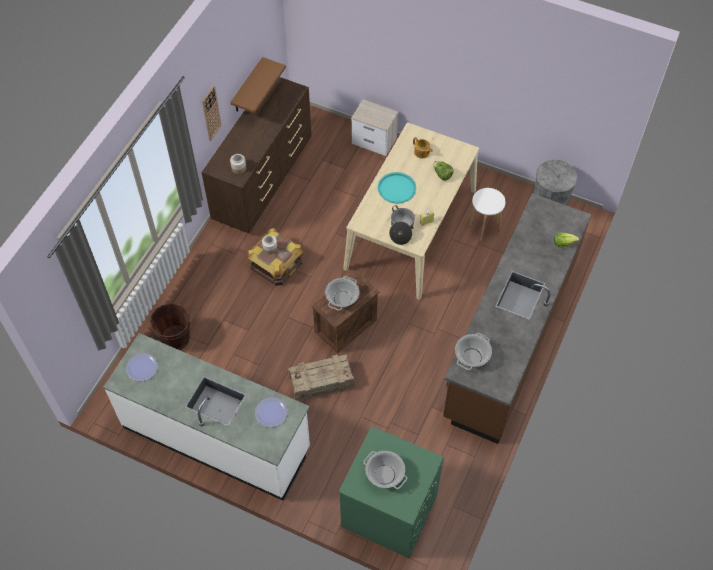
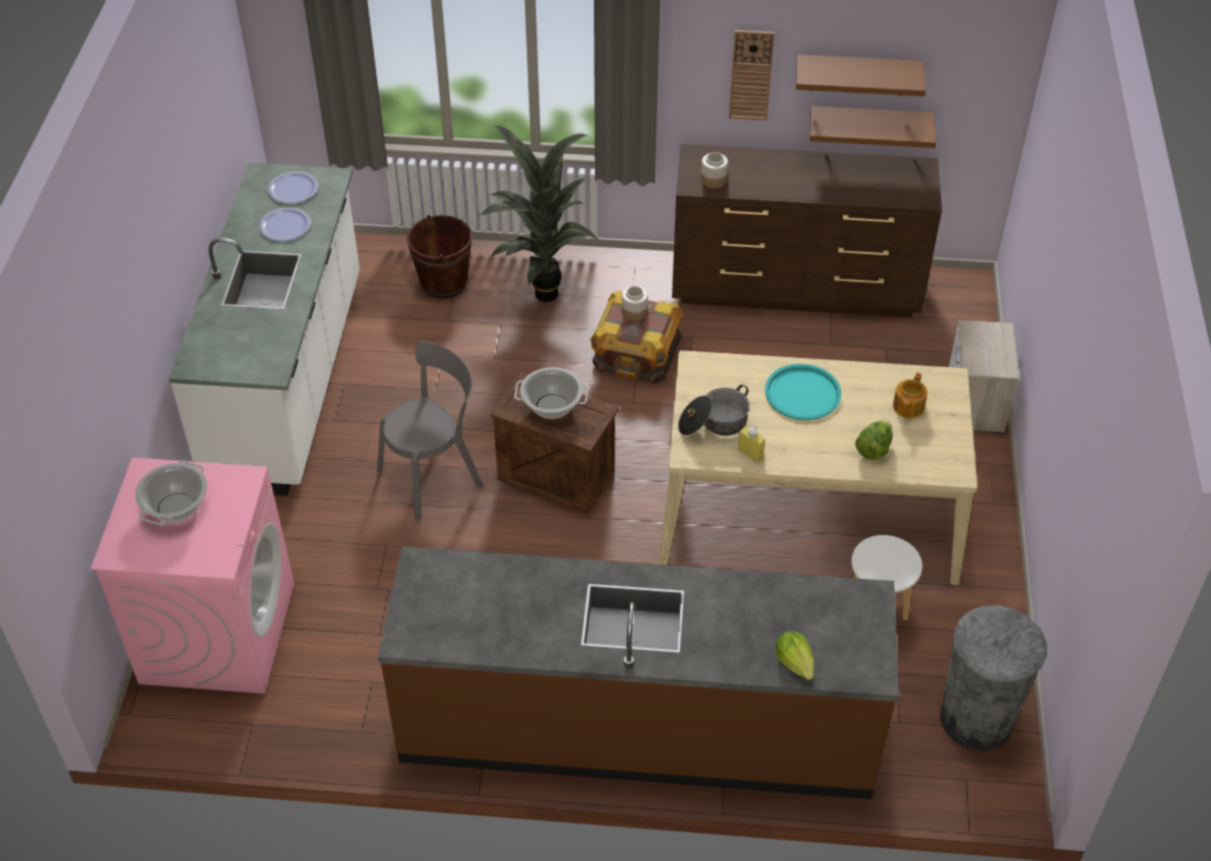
camera: 70 degrees right, 10 degrees down
(207, 292) = (542, 291): none -> potted plant
(239, 70) = (857, 75): none -> brown shelf
(271, 412) = (259, 345): plate -> plate (285, 226)
(322, 381) = (434, 475): crate -> grey chair
(388, 511) = (217, 632): green washing machine -> pink washing machine
(472, 356) = (460, 575): cooking pot -> none

